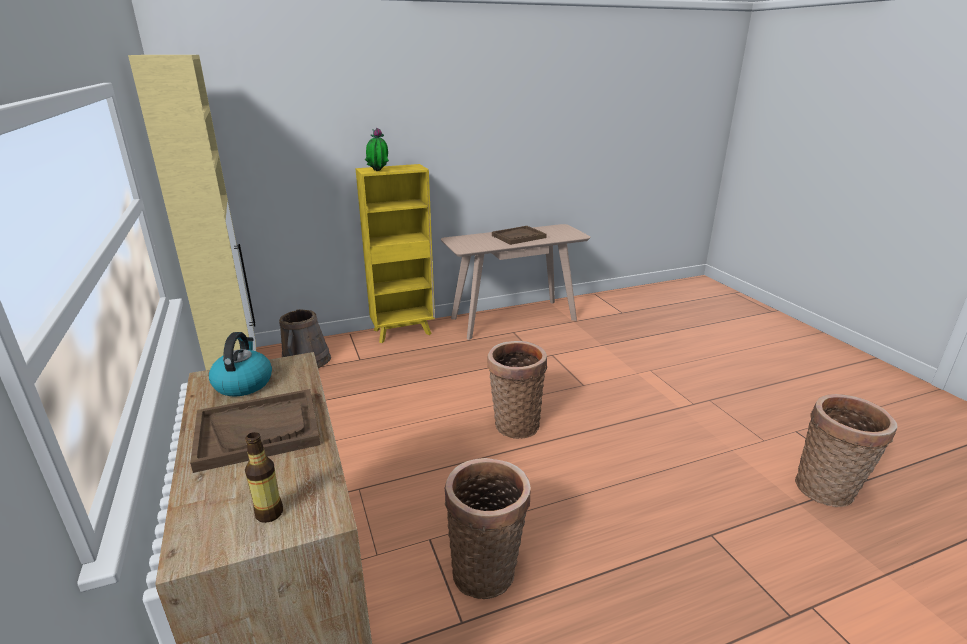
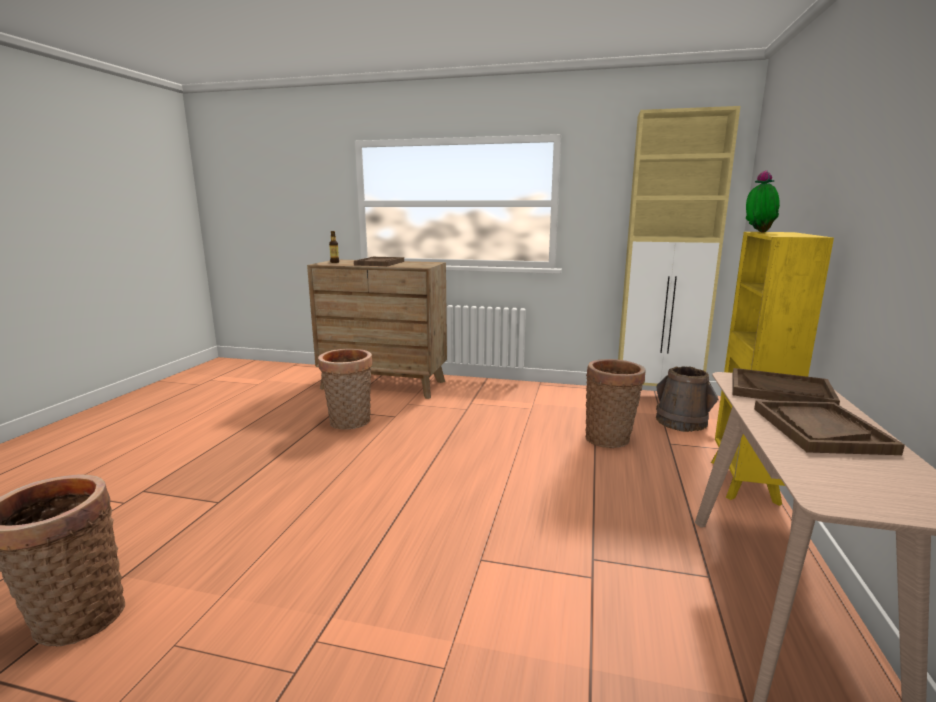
camera: 125 degrees right, 10 degrees down
(243, 383) = (420, 264): kettle -> none
(474, 242) = (780, 391): none -> brown tray
(515, 423) = (463, 480): basket -> basket (610, 439)

